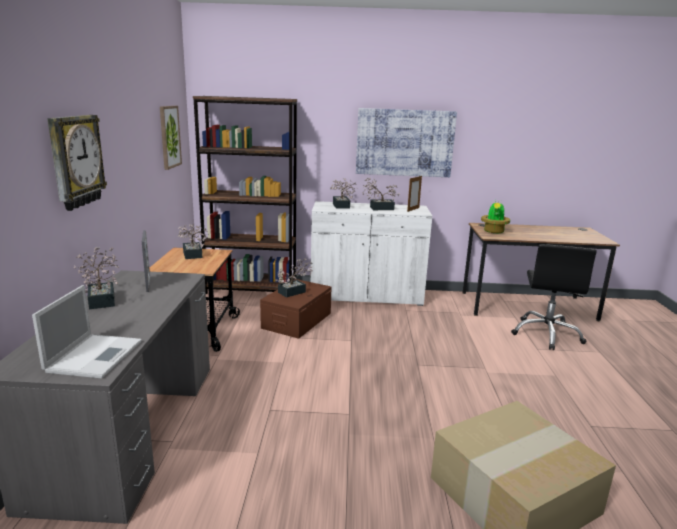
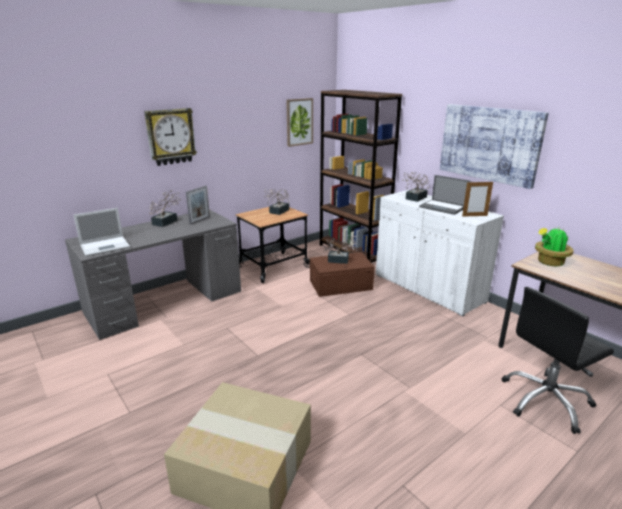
camera: 50 degrees right, 5 degrees up
(379, 208) = (443, 207): potted plant -> laptop

